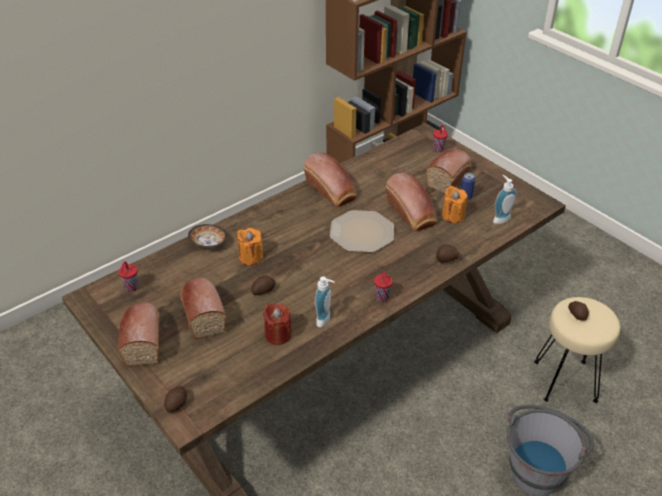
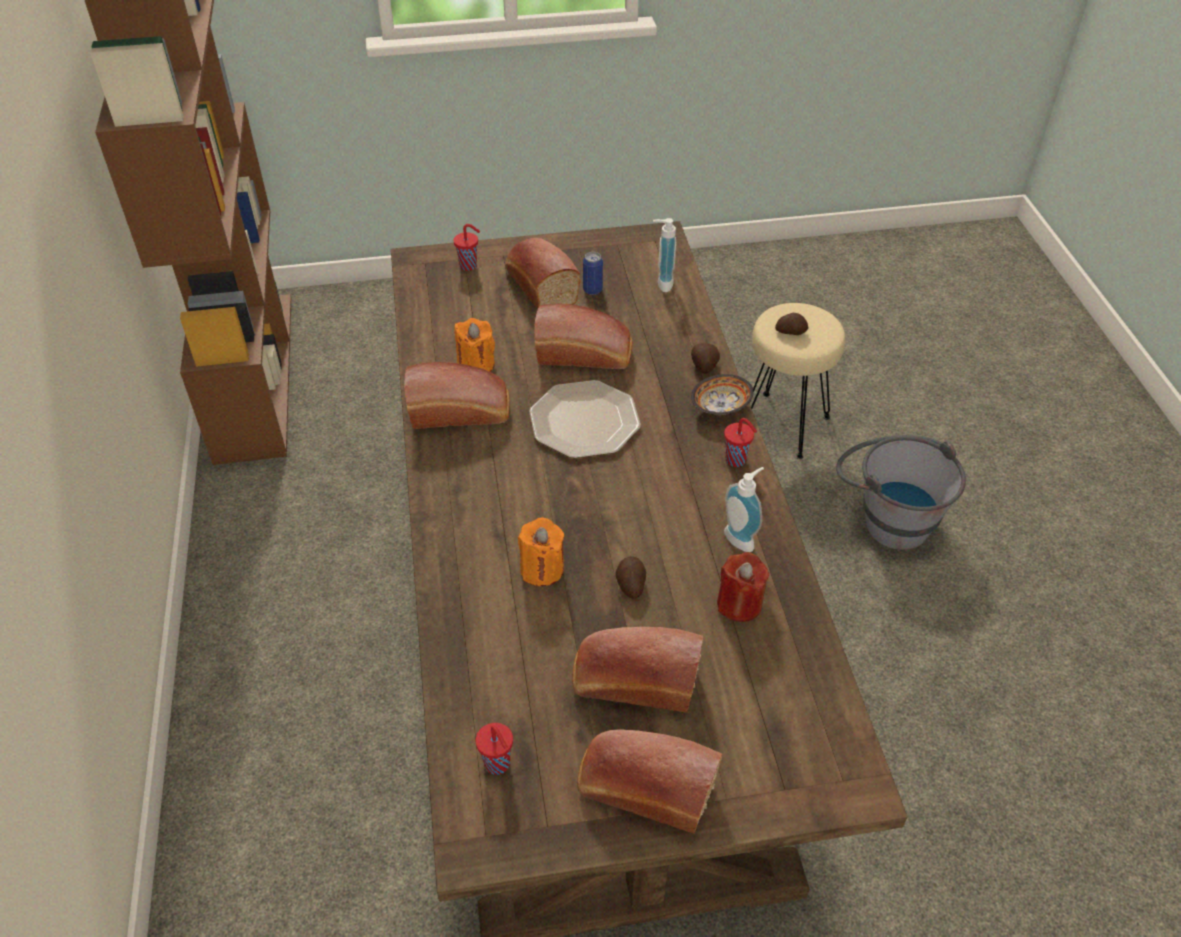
camera: 60 degrees left, 5 degrees up
(177, 404) = (816, 787): potato -> none
(208, 243) = (462, 611): bowl -> bowl (719, 407)
(453, 216) = (622, 320): orange candle -> orange candle (476, 364)

